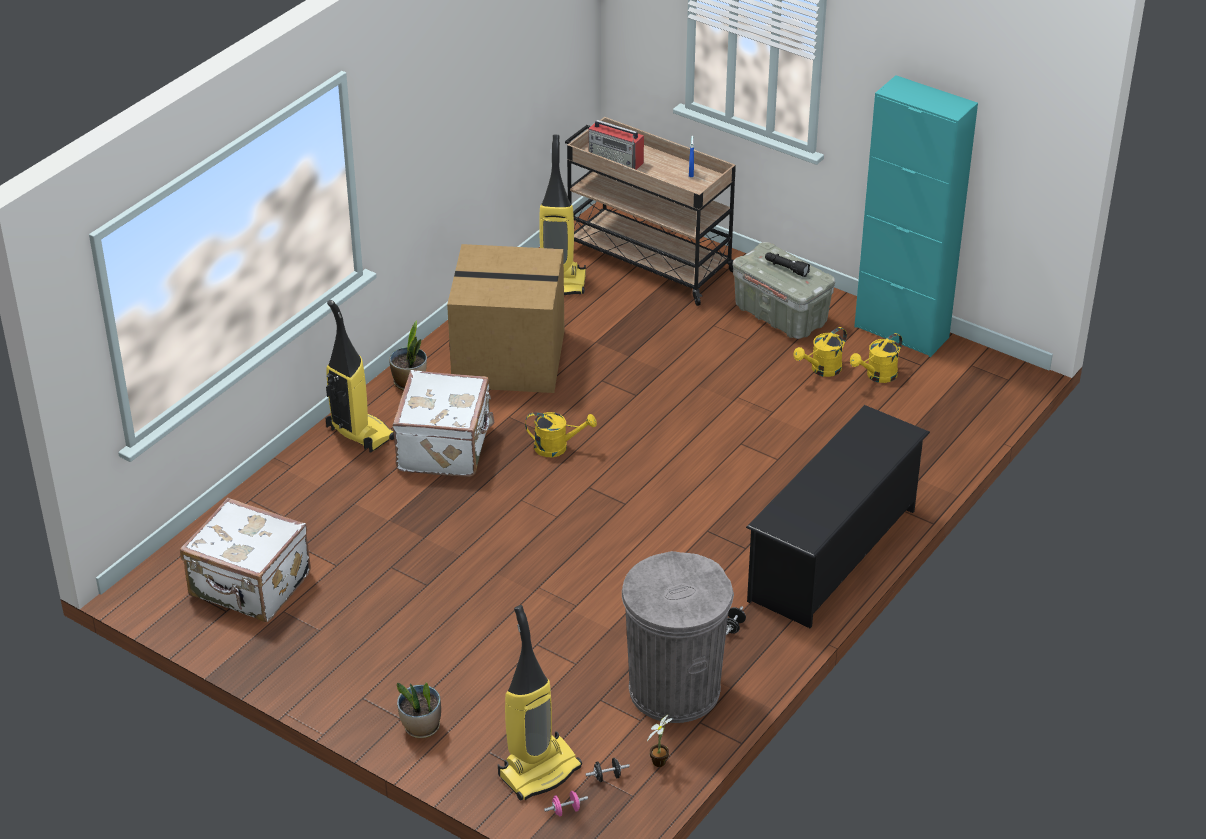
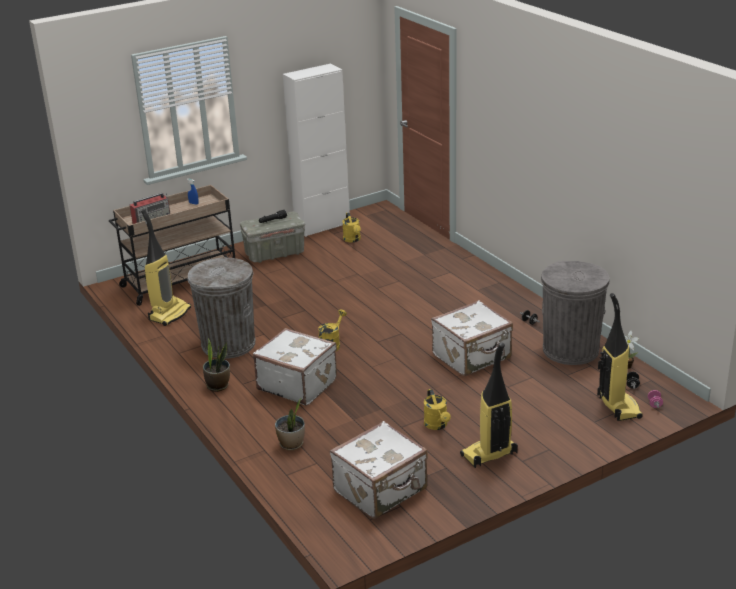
camera: 65 degrees left, 10 degrees down
(359, 433) = (253, 415): vacuum cleaner -> vacuum cleaner (489, 455)
(421, 727) = (561, 442): potted plant -> potted plant (291, 444)
(510, 357) = (228, 344): cardboard box -> grey trash can
(598, 590) = (472, 357): none -> white suitcase
(822, 370) = (334, 253): yellow watering can -> yellow watering can (437, 425)
(833, 554) = (488, 282): black shoe rack -> none
(901, 332) = (322, 226): turquoise cabinet -> white cabinet

